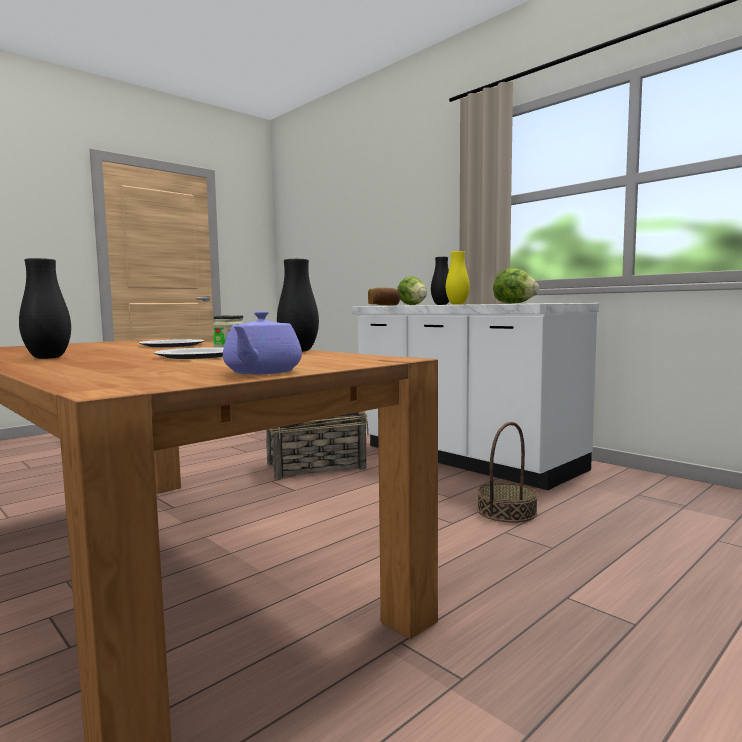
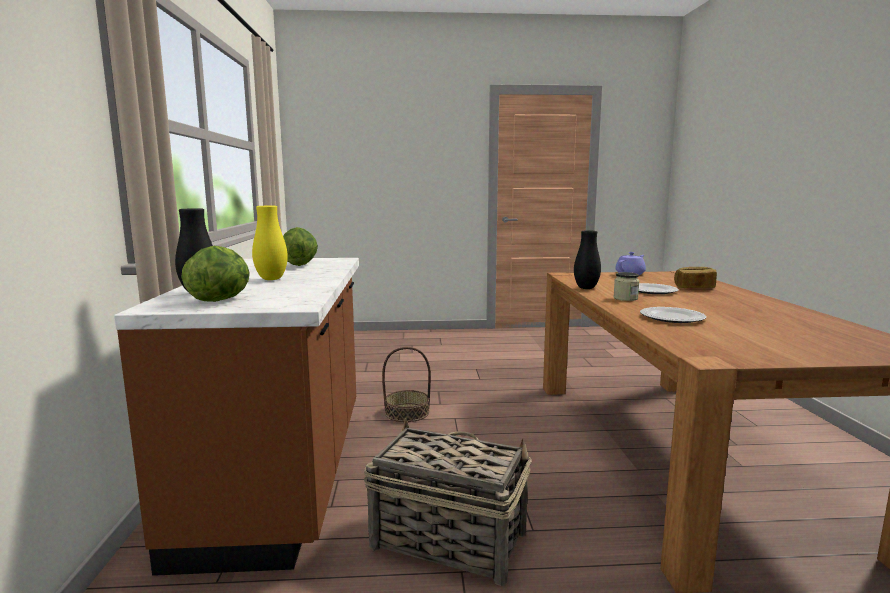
camera: 140 degrees left, 5 degrees up
(48, 358) = (754, 303): black vase -> none
(384, 305) = (286, 301): bread -> bread (694, 287)
(464, 458) = (284, 474): white counter -> brown counter

